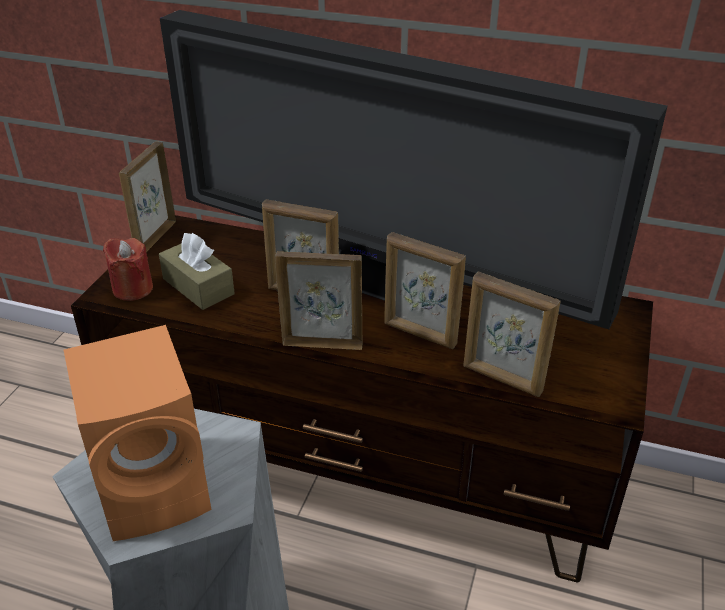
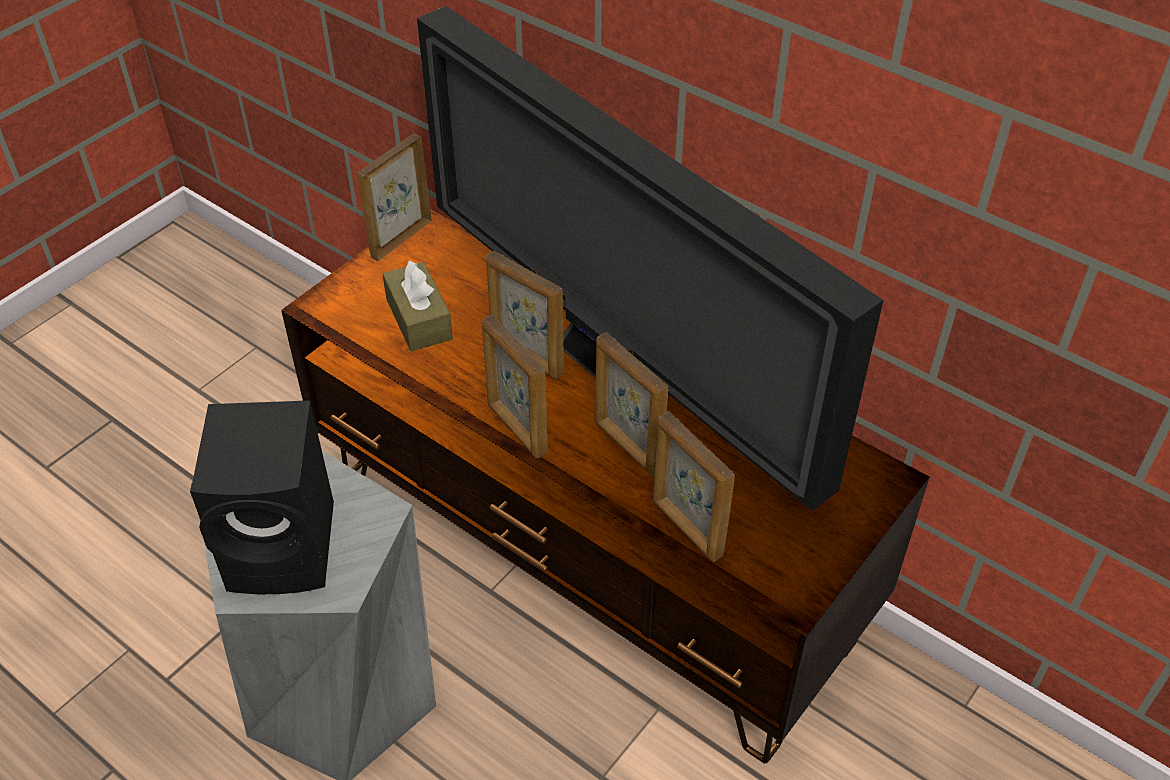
camera: 20 degrees right, 10 degrees up
(133, 289) = (350, 304): red candle -> none
(157, 487) = (286, 548): orange speaker -> black speaker
(322, 343) = (516, 429): picture frame -> picture frame turned 150 degrees counterclockwise

